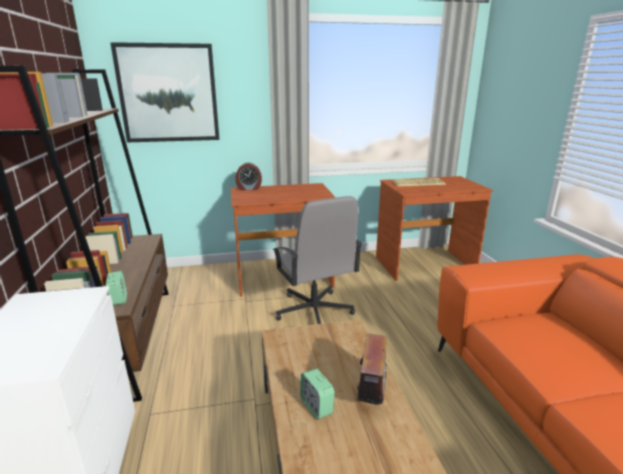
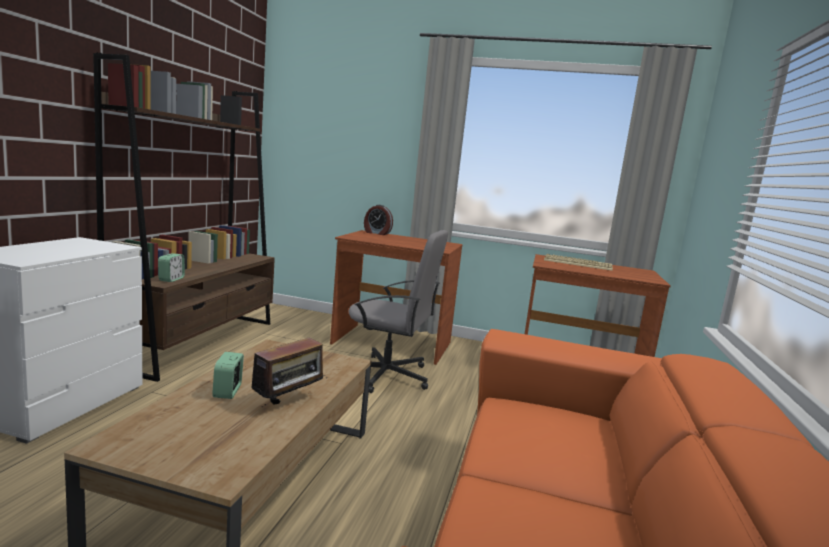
camera: 25 degrees right, 10 degrees down
(168, 94) = (326, 129): picture -> none
(314, 311) = (387, 375): grey office chair -> grey office chair turned 75 degrees counterclockwise

